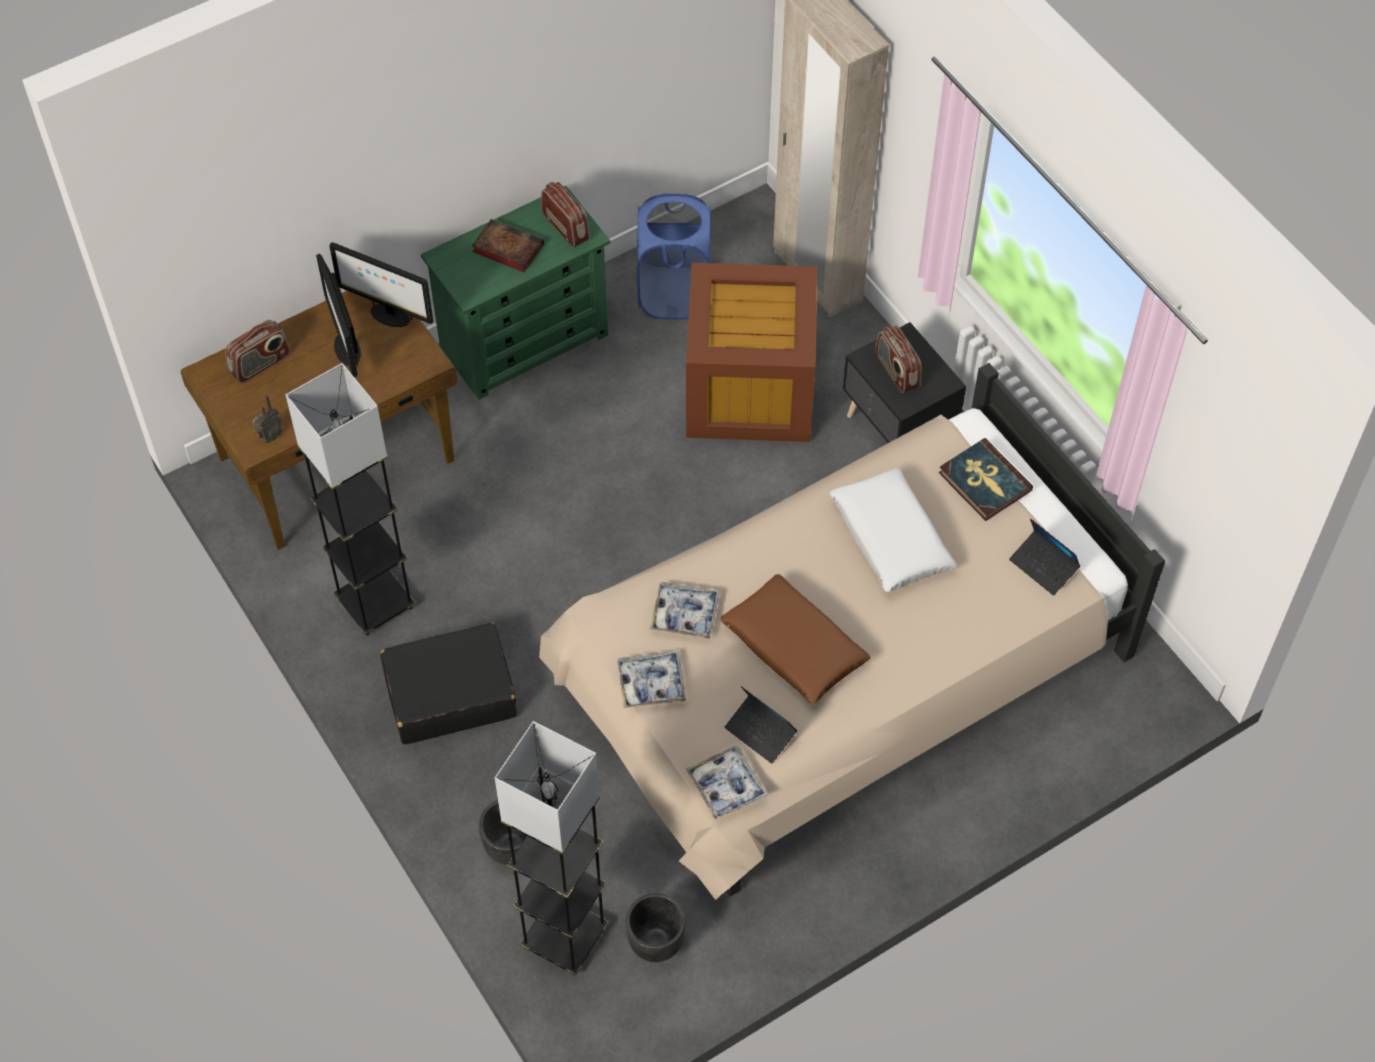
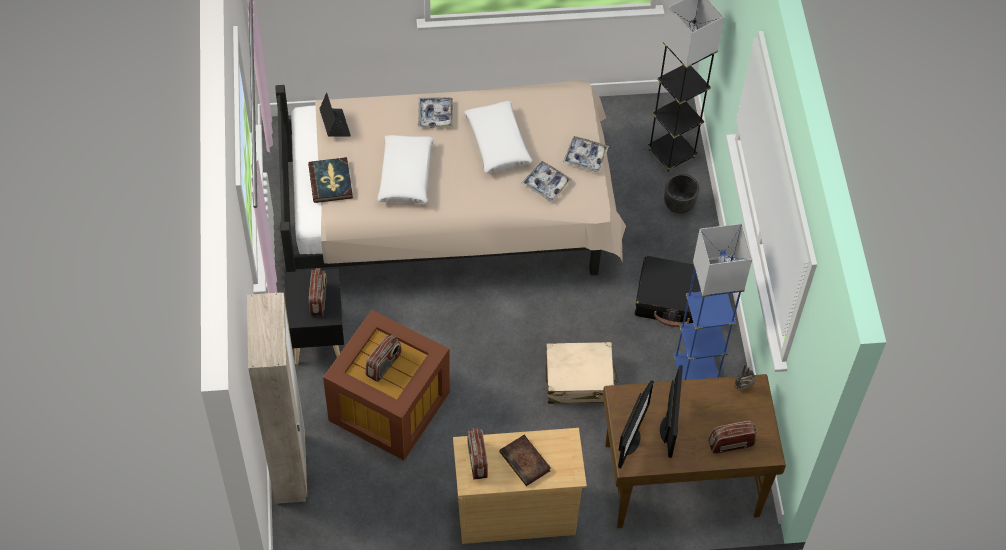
camera: 155 degrees left, 0 degrees up
(375, 604) = (696, 372): grey floor lamp -> blue floor lamp
(389, 315) = (630, 442): monitor -> monitor turned 60 degrees clockwise
(525, 341) = (515, 512): green dresser -> beige dresser
(528, 525) = (579, 380): none -> beige suitcase
(655, 944) = (626, 132): black planter -> none
(674, 294) = (394, 500): blue laundry basket -> none
(726, 786) = (575, 94): tray -> tray (435, 115)
(755, 315) = (384, 365): none -> radio
(760, 732) = (542, 110): laptop -> none
(793, 647) = (498, 142): brown pillow -> white pillow

